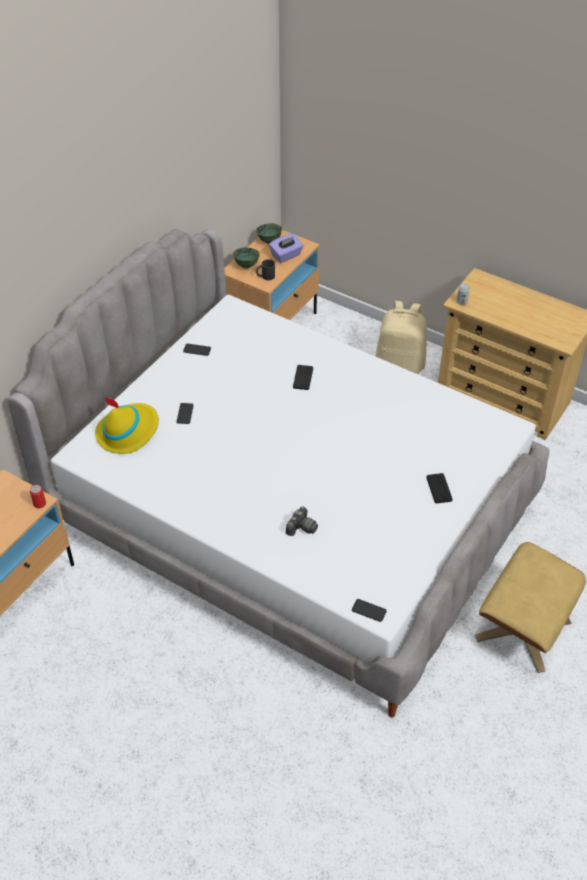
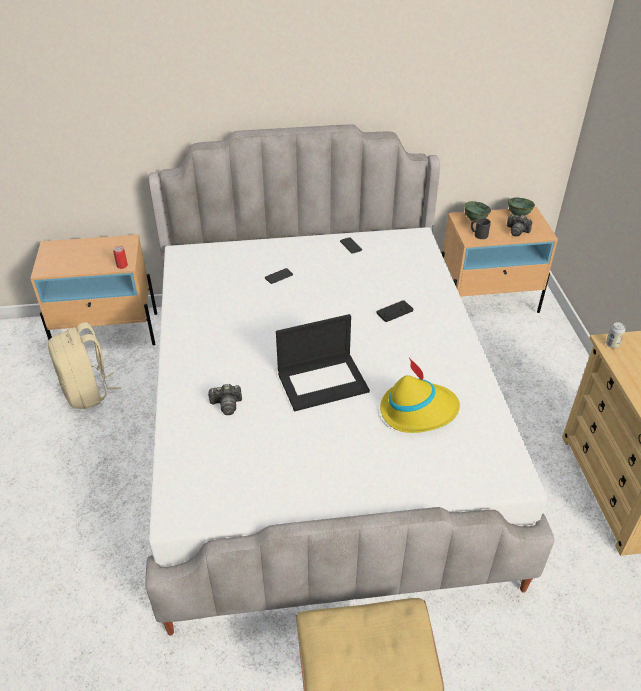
camera: 50 degrees right, 5 degrees down
(128, 432) = (229, 262): yellow hat -> yellow hat (418, 410)
(286, 256) = (517, 231): purple tissue box -> camera
(333, 461) = (323, 381): none -> laptop
(369, 610) = (171, 504): phone -> none
(400, 364) = (560, 393): beige backpack -> beige backpack (88, 392)
(439, 489) = (370, 470): black game controller -> none

